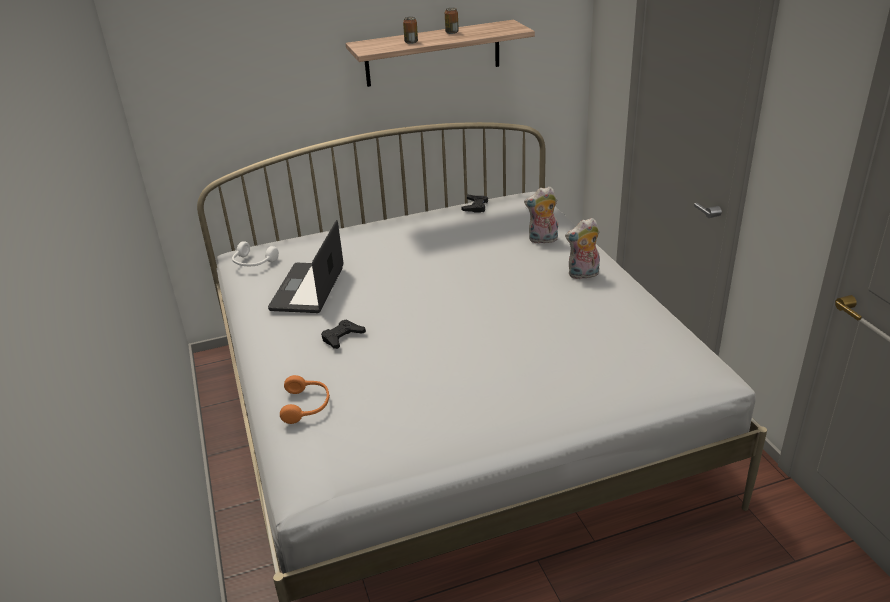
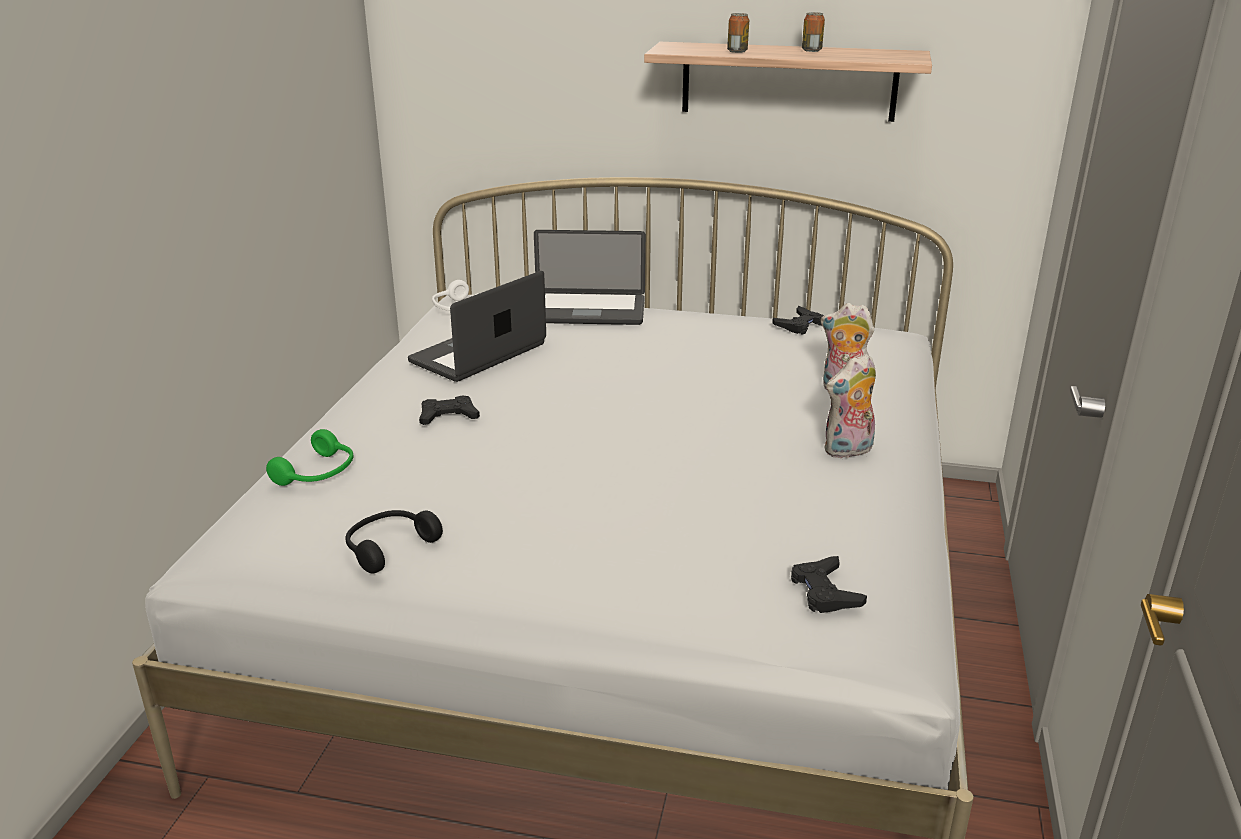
camera: 30 degrees right, 5 degrees down
(307, 406) = (318, 473): orange headphones -> green headphones
(342, 237) = (588, 311): none -> laptop
(411, 431) = (389, 547): none -> black headphones
(583, 275) = (848, 451): plush toy -> plush toy turned 45 degrees counterclockwise
(655, 356) = (824, 591): none -> black game controller

